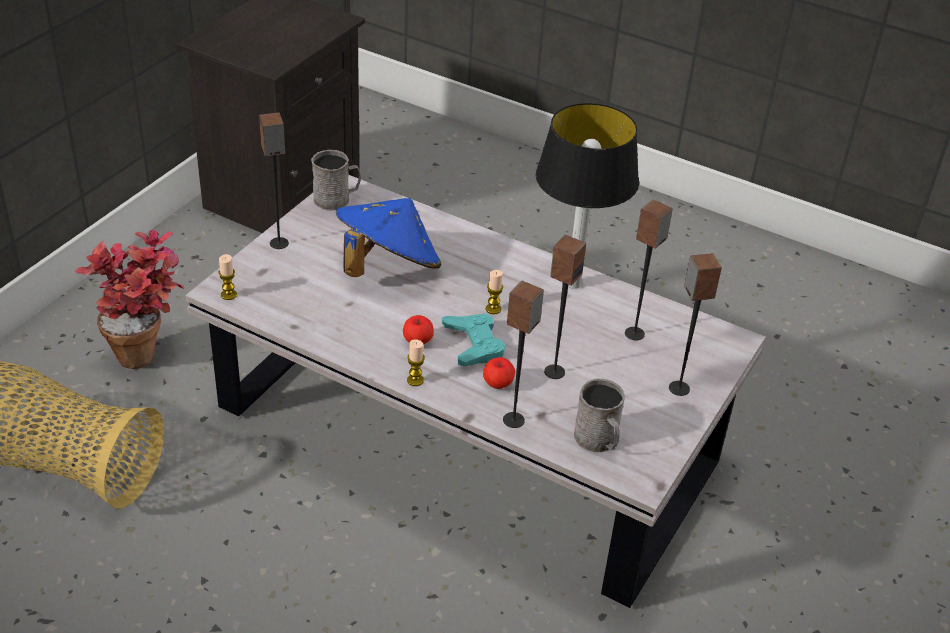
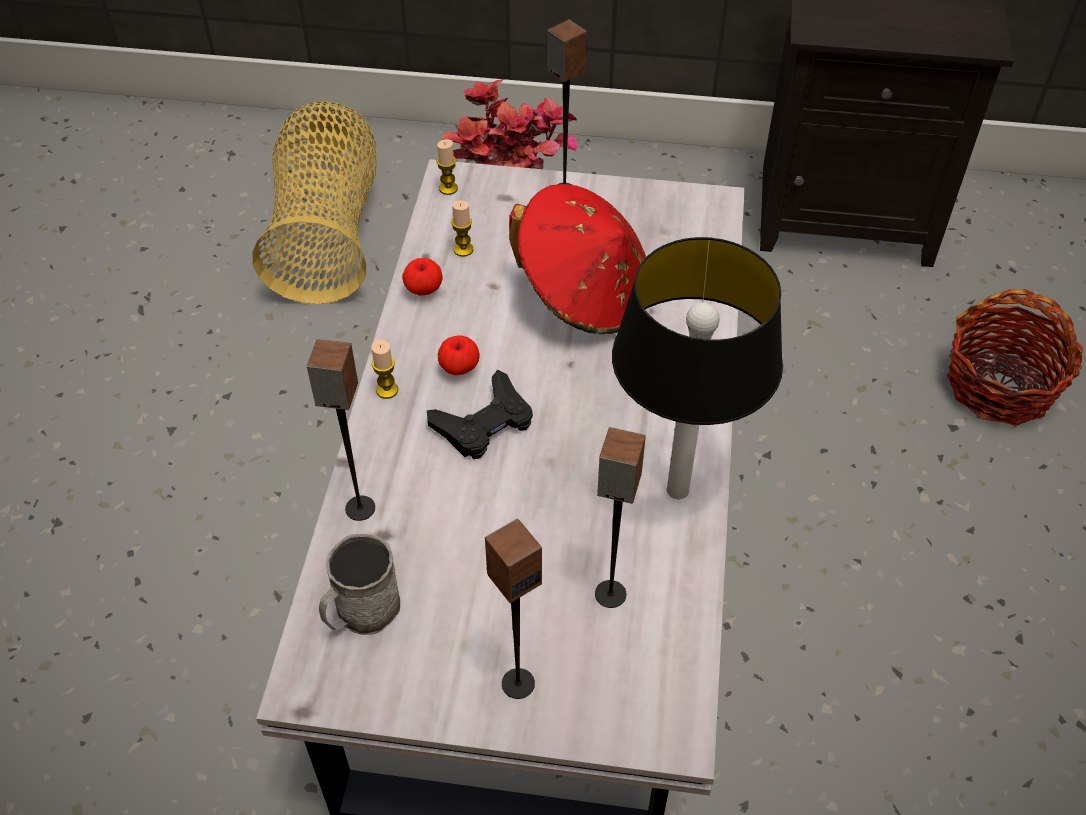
camera: 70 degrees right, 10 degrees up
(337, 199) = (684, 205): grey mug -> none
(387, 267) = (583, 294): blue hat -> red hat
(472, 199) = (999, 386): none -> basket
(474, 344) = (484, 423): turquoise game controller -> black game controller
(493, 309) = (566, 420): candle -> candle (463, 249)
(498, 384) = (420, 471): apple -> apple (423, 290)
(554, 372) = (475, 523): speaker -> none

